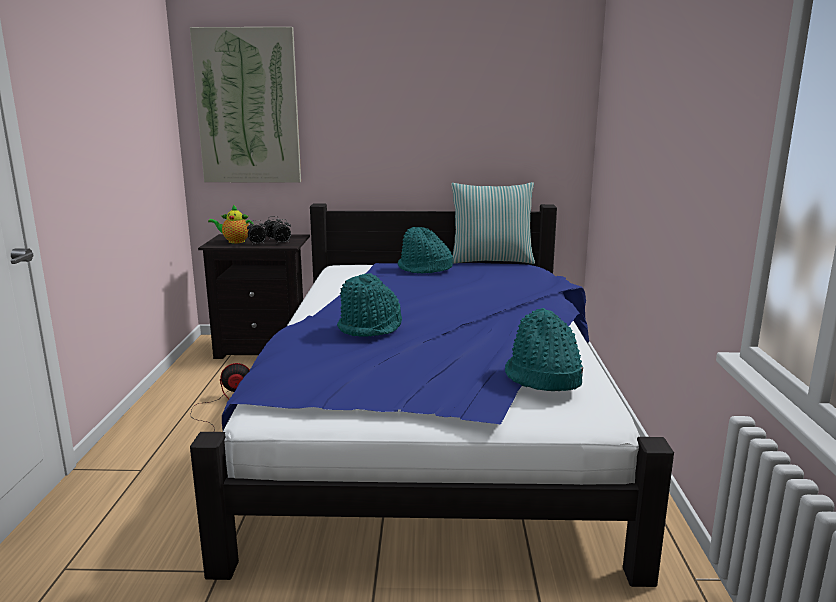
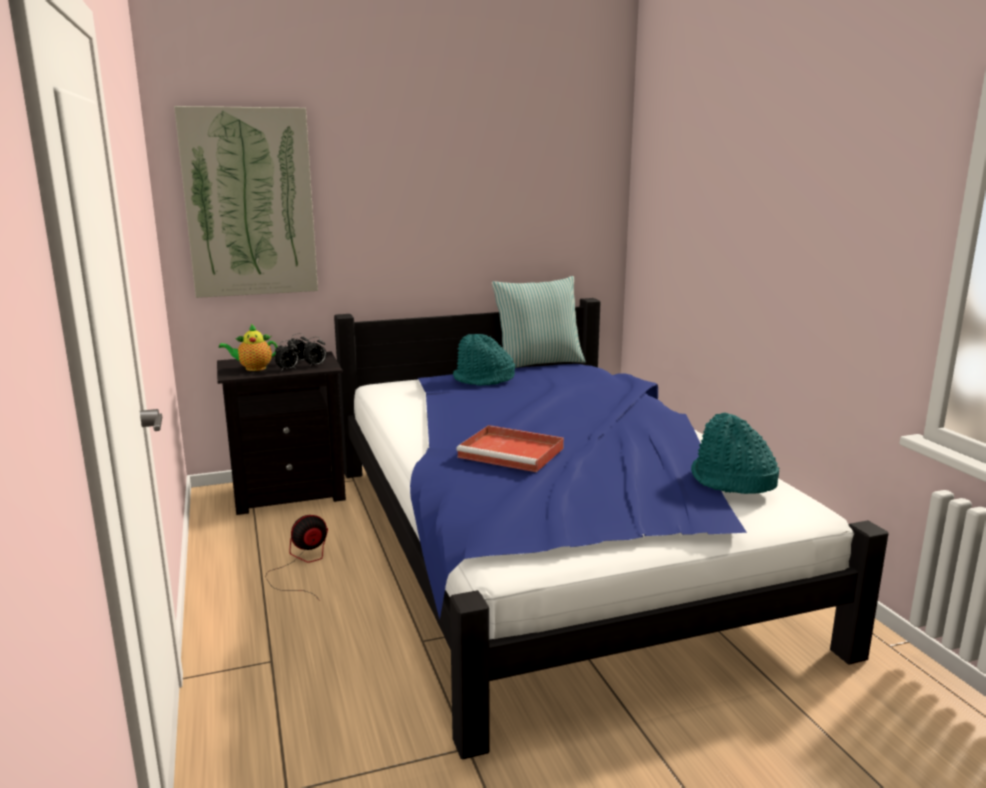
camera: 20 degrees left, 0 degrees up
(370, 327) = (513, 453): turquoise hat -> red tray

